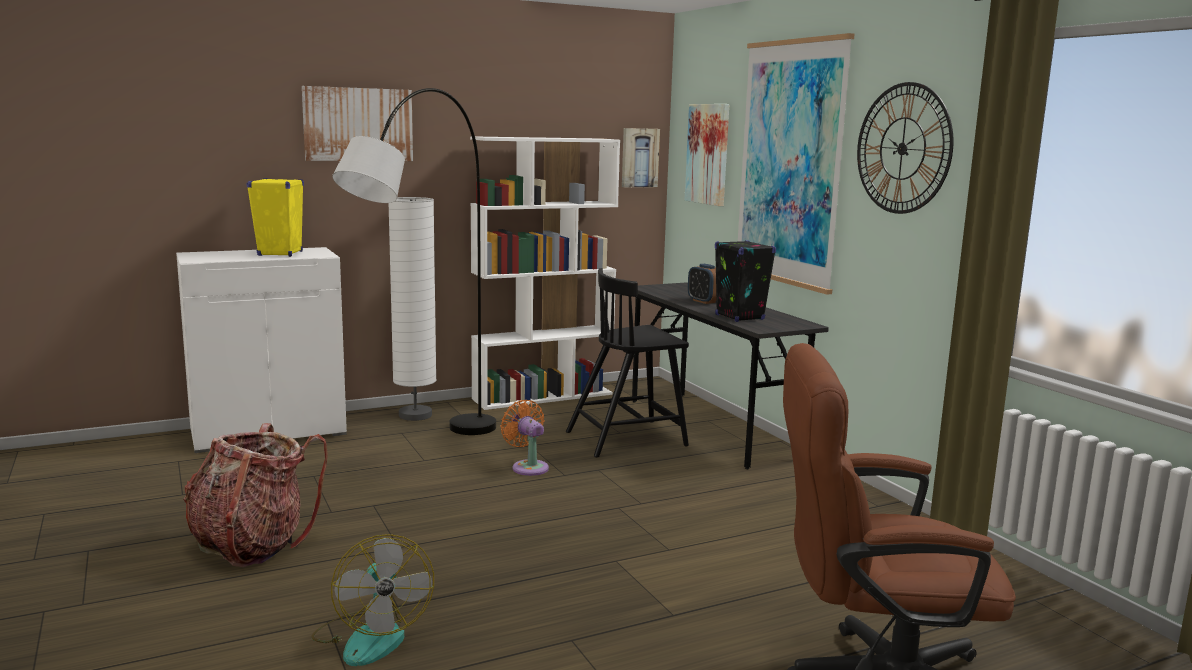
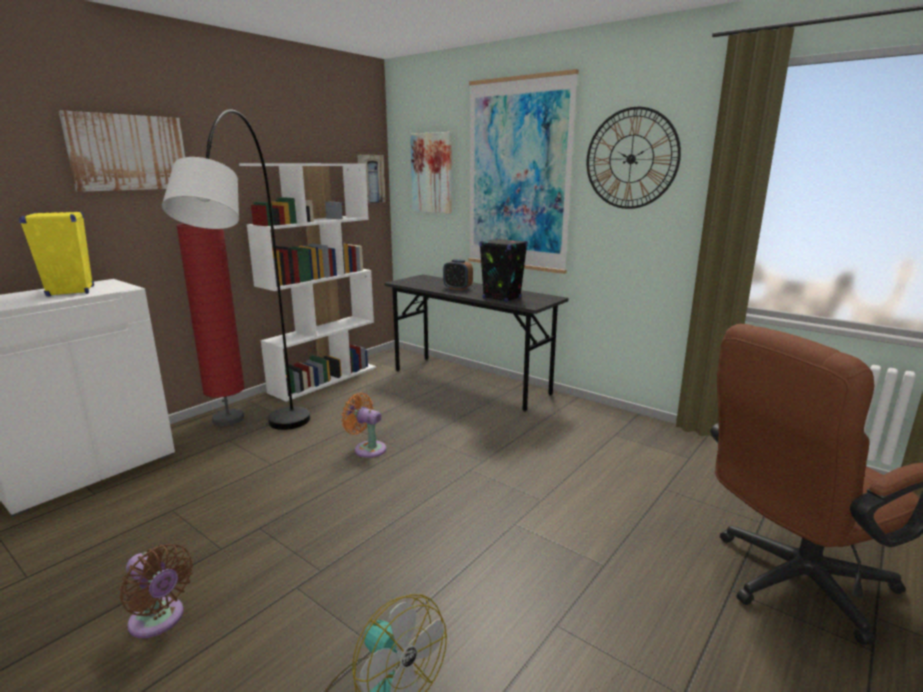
camera: 25 degrees left, 5 degrees up
(253, 545) = (159, 621): backpack -> brown fan
(415, 415) = (228, 419): white floor lamp -> red floor lamp
(628, 438) = (421, 403): black chair -> none

